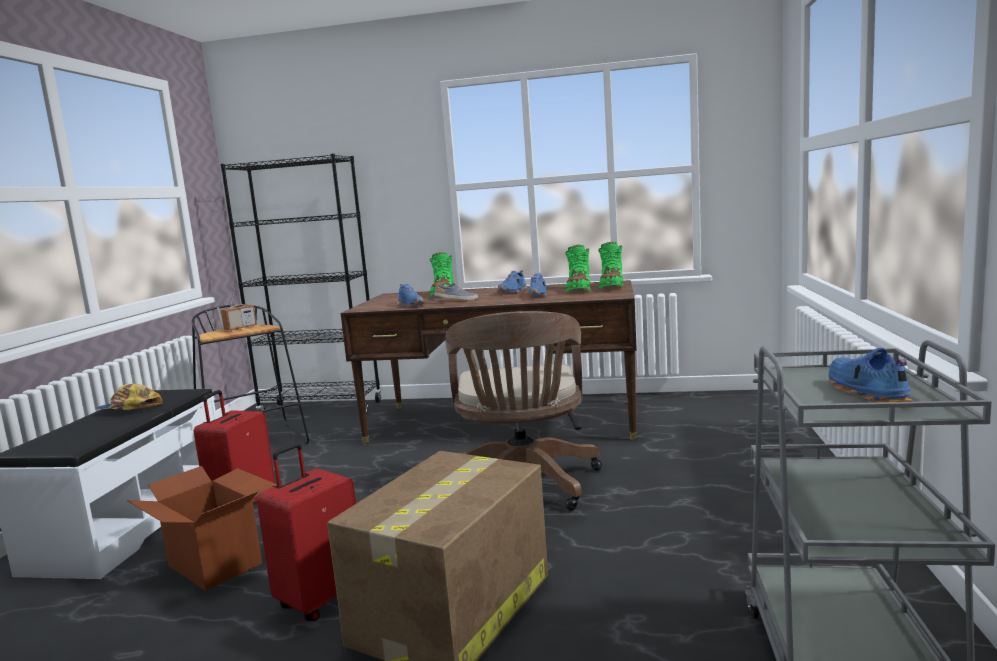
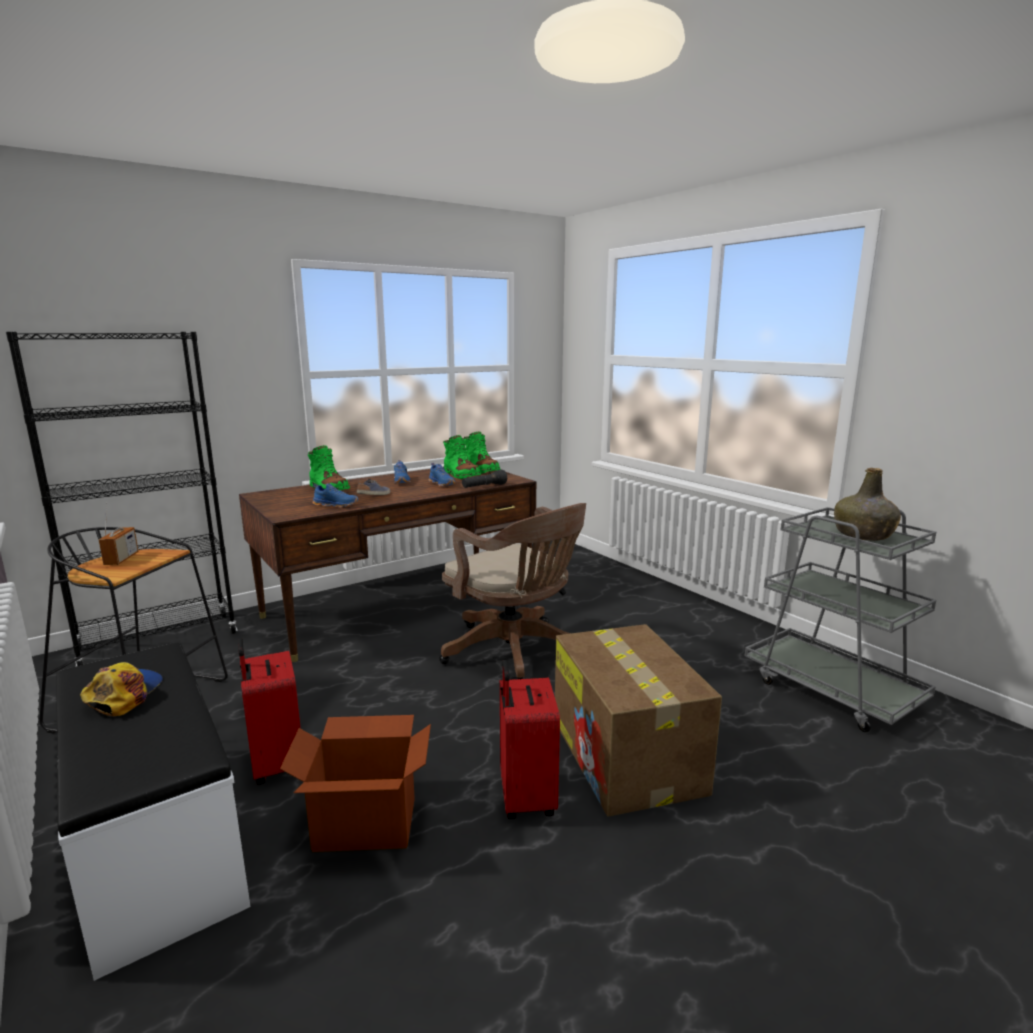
camera: 45 degrees left, 5 degrees up
(129, 409) = (123, 694): cap -> cap turned 120 degrees clockwise
(565, 300) = (484, 487): none -> black flashlight
(865, 392) = (863, 535): blue shoe -> green bottle

